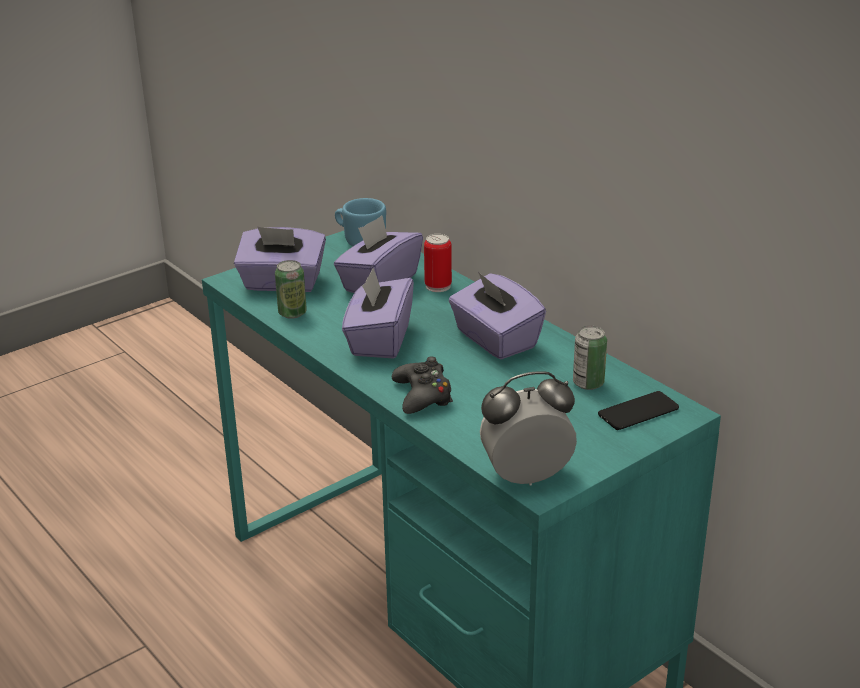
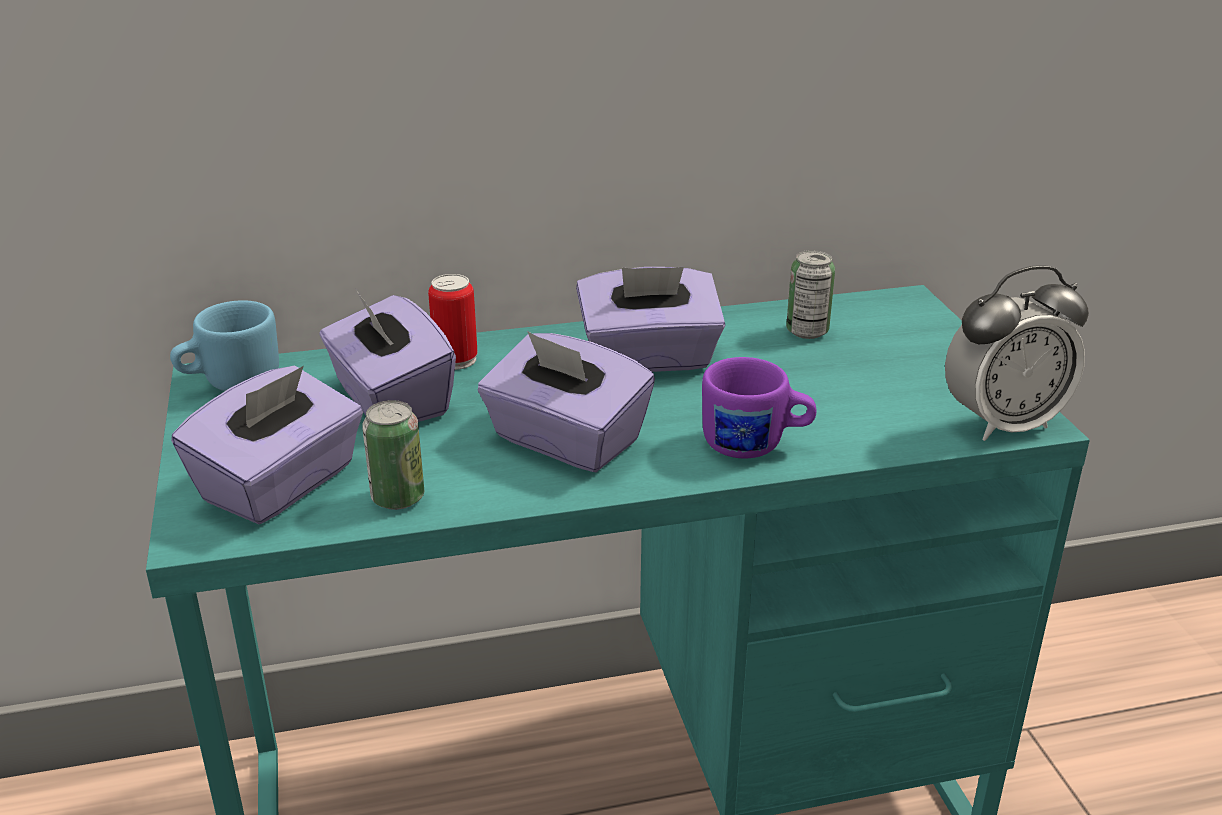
camera: 65 degrees left, 0 degrees up
(422, 395) = (755, 446): black game controller -> purple mug
(526, 477) = (1002, 424): alarm clock -> alarm clock turned 120 degrees counterclockwise
(638, 411) = (891, 321): phone -> none

